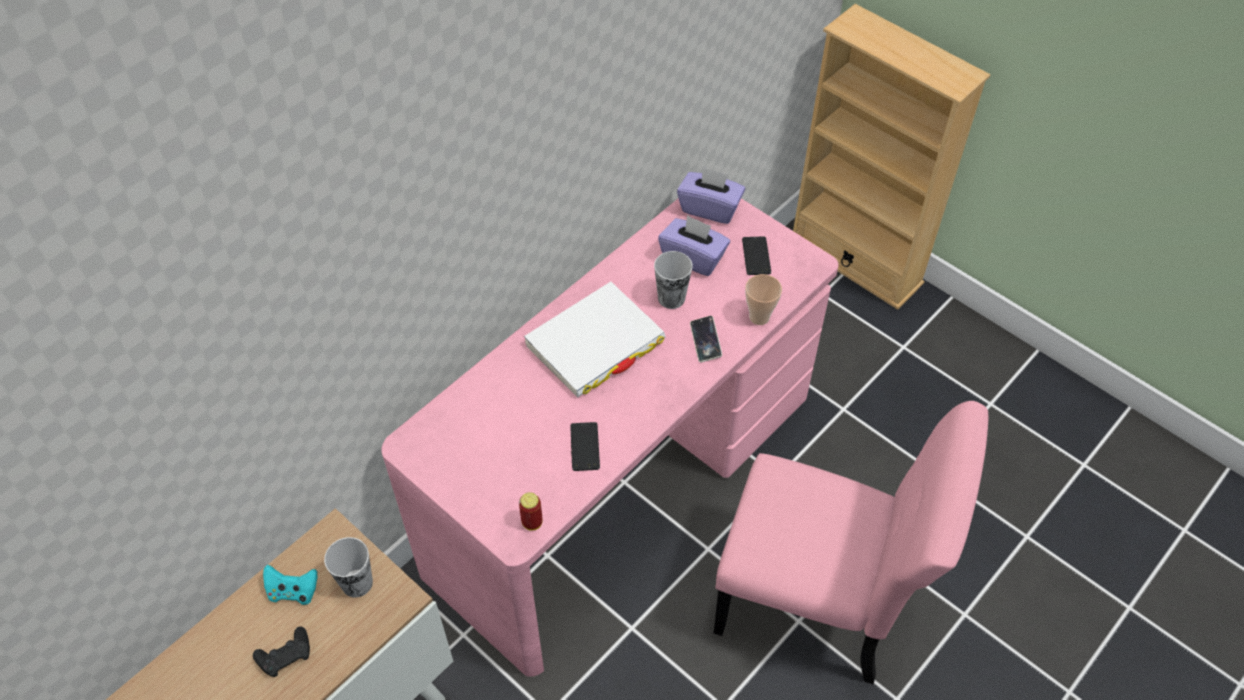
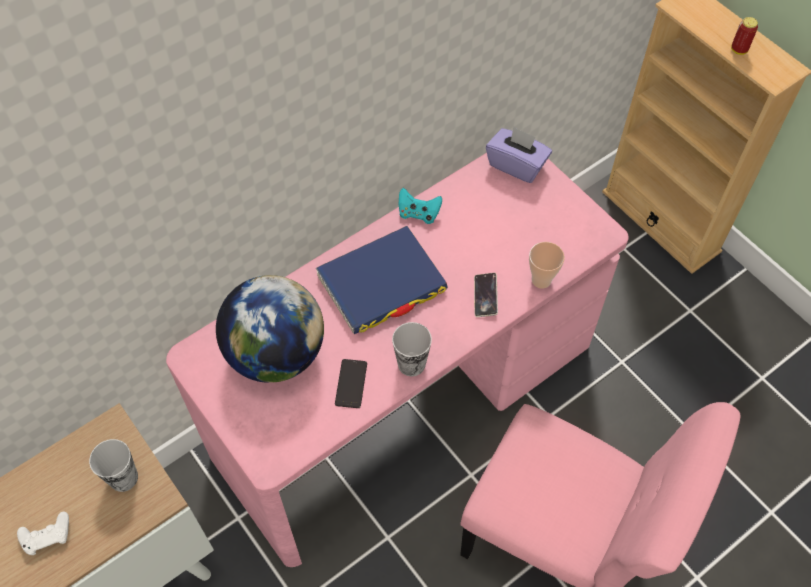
camera: 10 degrees right, 5 degrees up
(285, 655) = (46, 536): black game controller -> white game controller
(293, 591) = (66, 476): turquoise game controller -> turquoise game controller (418, 214)
(499, 429) = (276, 353): none -> globe
(532, 522) = (287, 450): can -> can (739, 50)
(595, 343) = (381, 283): white book -> blue book
(671, 298) = (462, 249): cup -> cup (411, 364)
(693, 257) = (491, 212): purple tissue box -> none
(756, 256) = (551, 219): phone -> none

